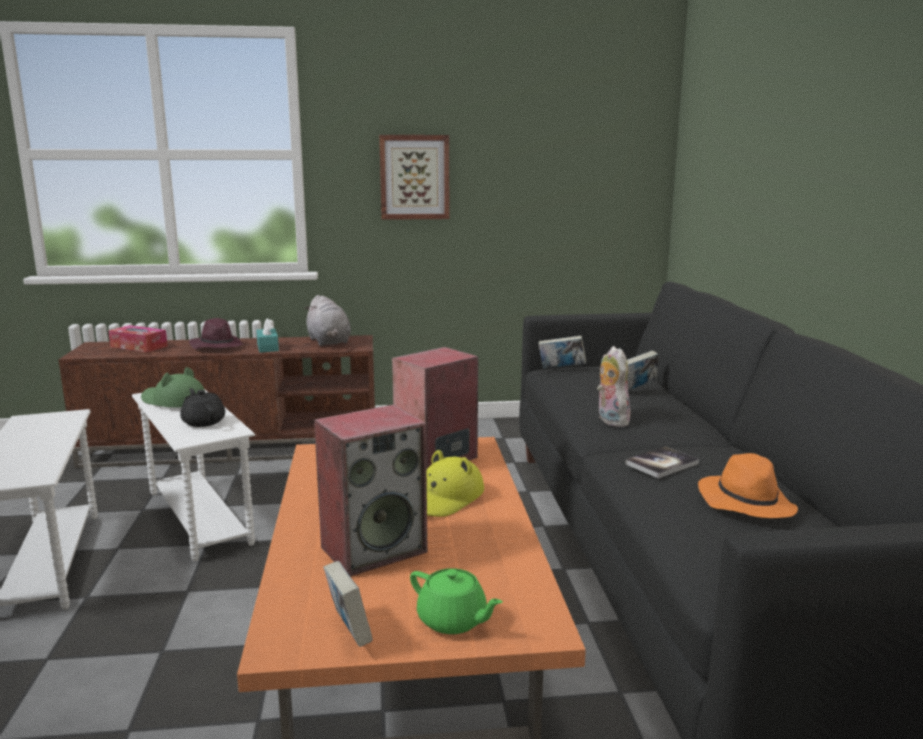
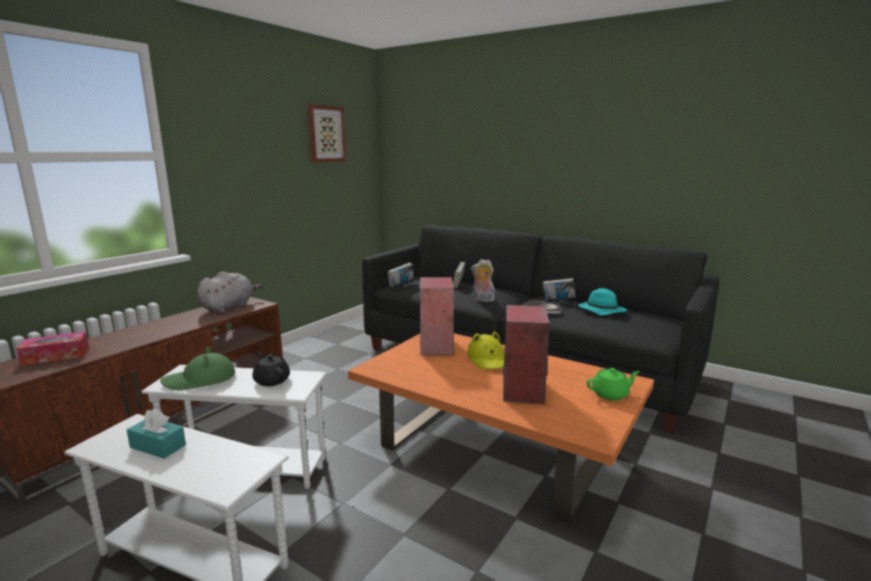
camera: 50 degrees left, 0 degrees up
(203, 422) = (271, 380): black teapot -> black teapot turned 45 degrees clockwise
(217, 346) = (142, 333): purple hat -> none
(268, 347) = (192, 322): turquoise tissue box -> turquoise tissue box (158, 446)
(329, 342) = (229, 306): grey plush toy -> grey plush toy turned 75 degrees counterclockwise
(348, 632) = (599, 418): book -> book (558, 301)
(414, 177) = (248, 171): picture -> picture (326, 134)
(745, 502) = (600, 310): orange hat -> turquoise hat

